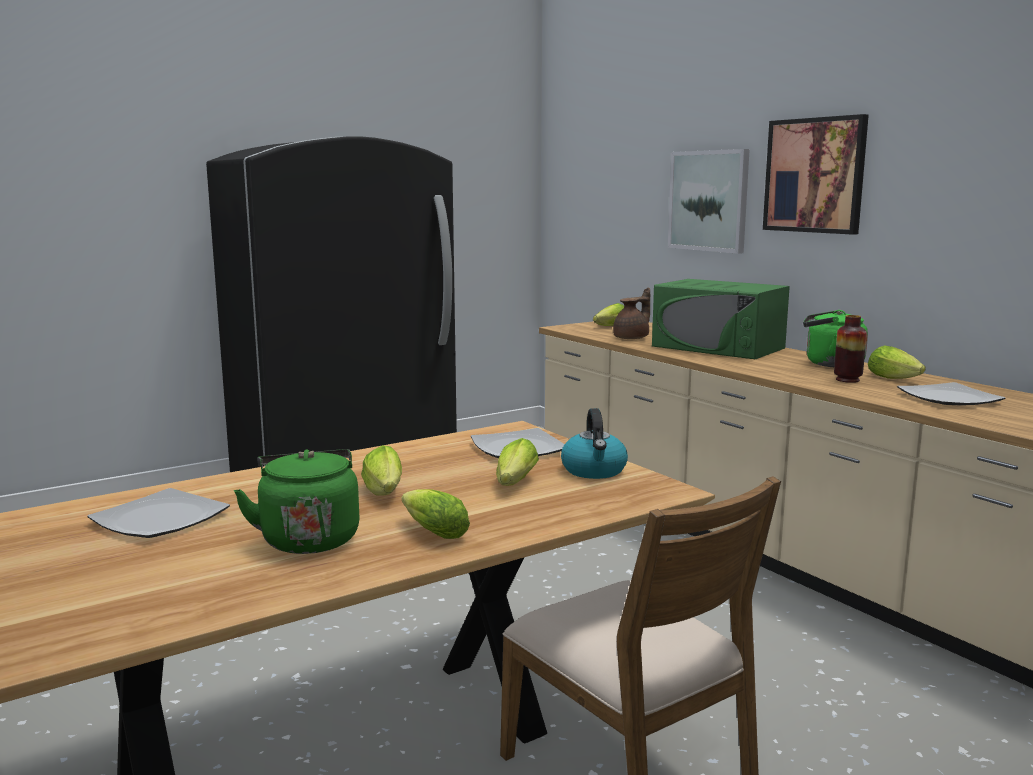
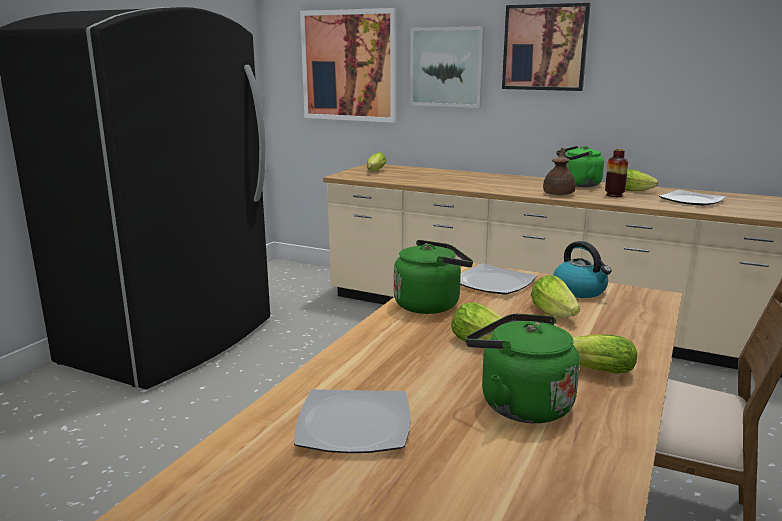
camera: 30 degrees left, 5 degrees up
(413, 454) = (430, 304): none -> green kettle
(615, 198) = (349, 66): none -> picture
(632, 338) = (414, 179): brown teapot -> brown teapot (559, 193)
(718, 347) = (485, 180): green microwave -> none

